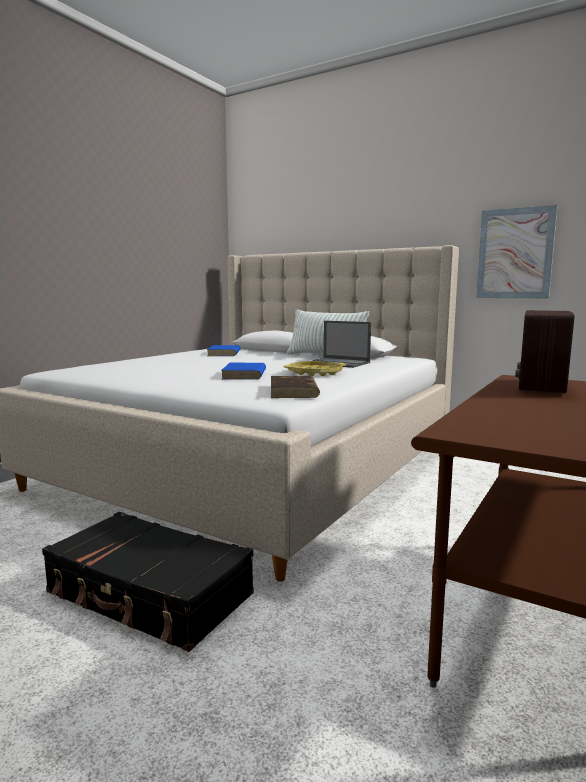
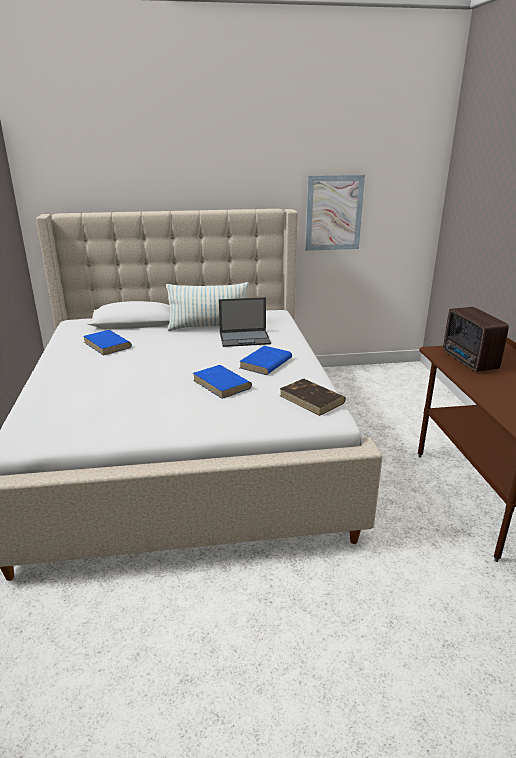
camera: 40 degrees left, 15 degrees up
(149, 595) = (302, 601): black suitcase -> none
(315, 373) = (265, 363): yellow tray -> blue book

